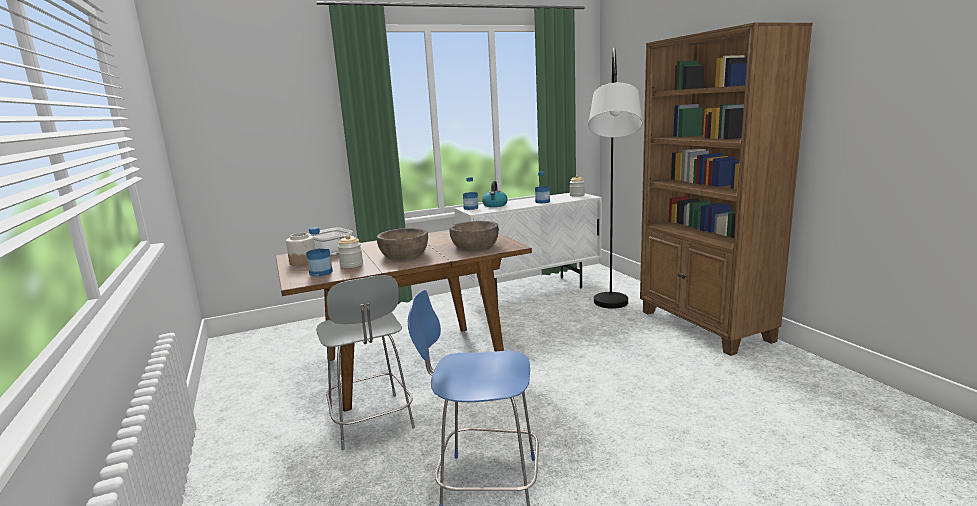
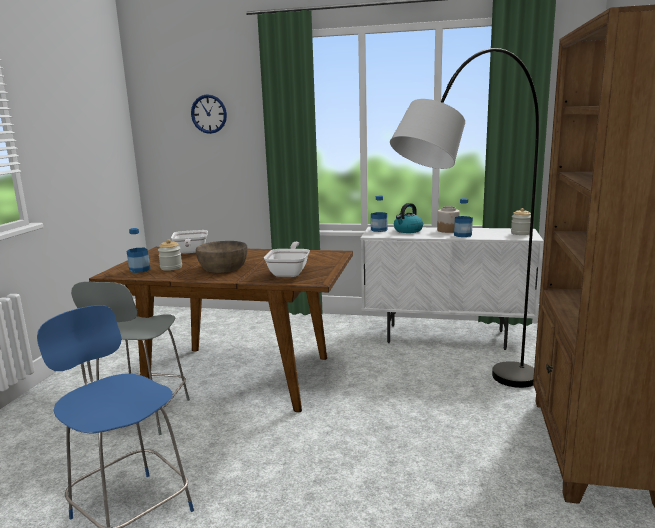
camera: 35 degrees right, 0 degrees up
(270, 109) = (209, 114): none -> wall clock
(303, 262) = (154, 257): jar -> jar (448, 230)
(475, 246) = (290, 272): brown bowl -> frying pan

